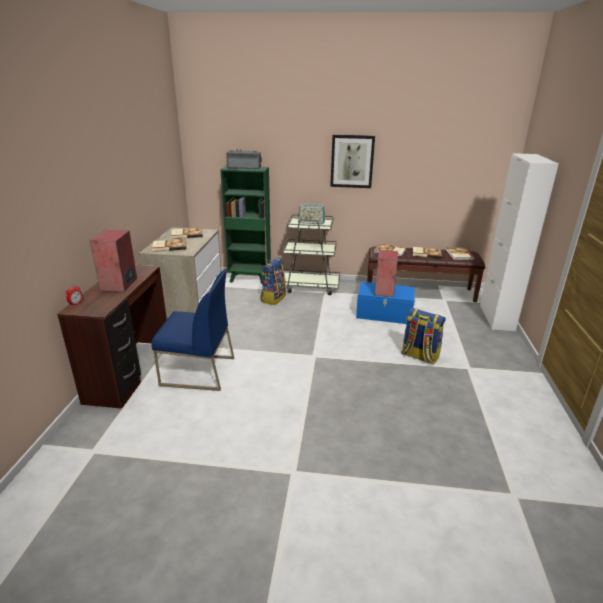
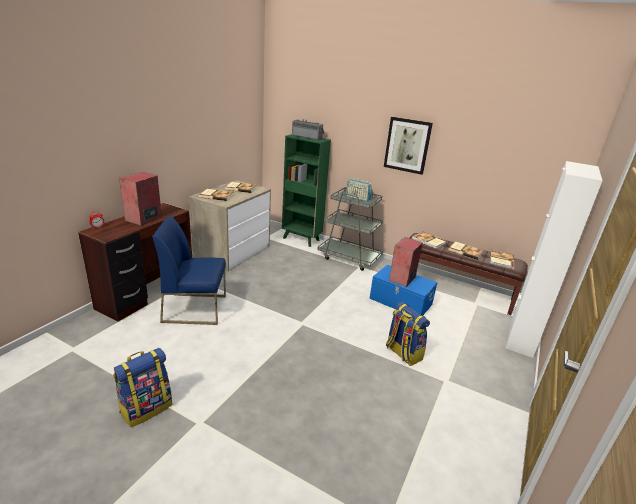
camera: 20 degrees right, 0 degrees up
(197, 371) = (195, 308): blue chair -> blue chair turned 150 degrees clockwise
(273, 298) = (308, 261): backpack -> backpack (146, 408)

